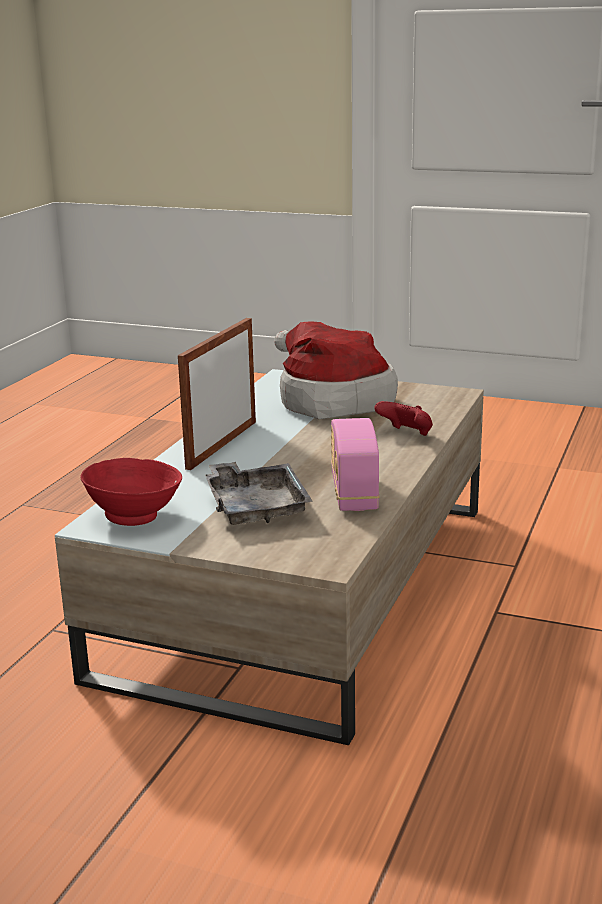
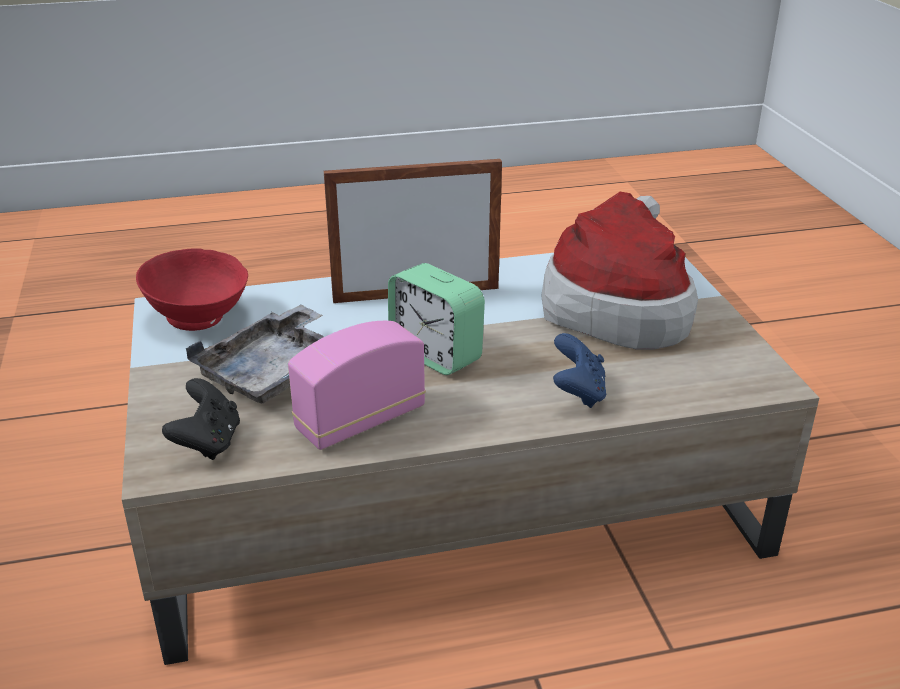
camera: 55 degrees right, 10 degrees up
(309, 457) = (435, 354): none -> alarm clock
(316, 543) = (208, 442): none -> black game controller
(406, 434) = (578, 393): red game controller -> blue game controller

